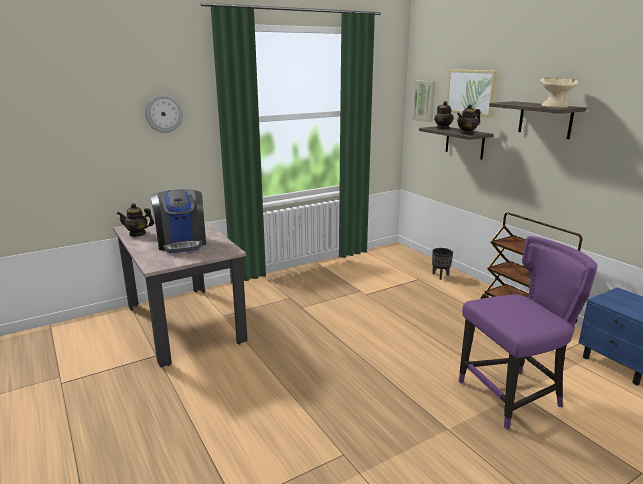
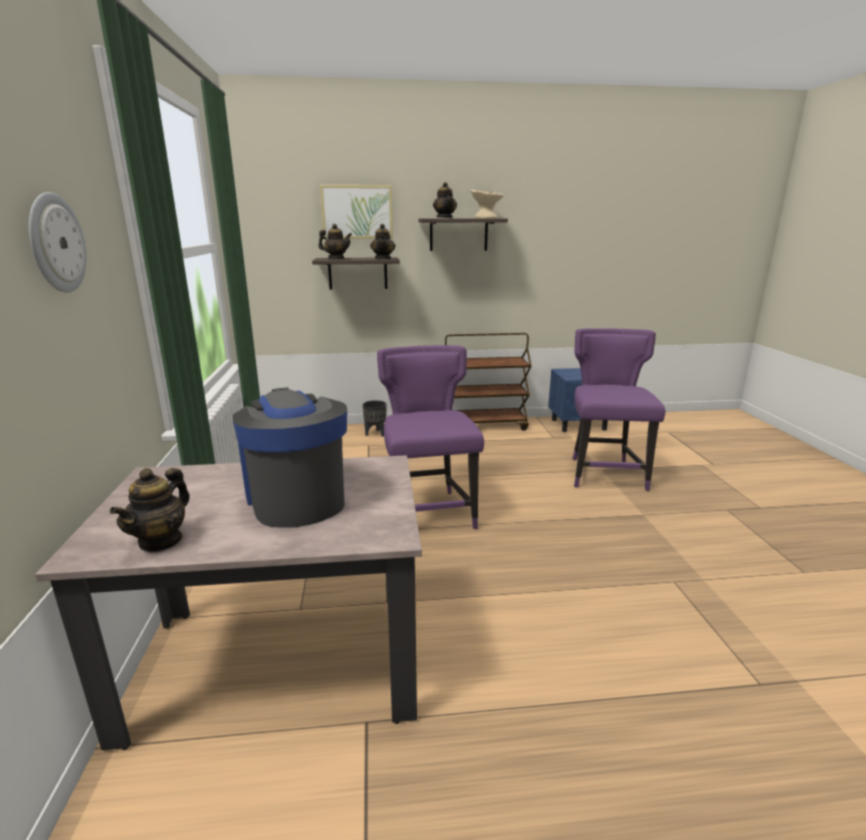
camera: 65 degrees left, 0 degrees up
(182, 243) = (296, 497): coffee machine -> coffee machine turned 120 degrees counterclockwise
(347, 325) = (429, 512): none -> purple chair
(425, 101) = (279, 228): picture -> none
(519, 103) = (445, 218): none -> teapot

